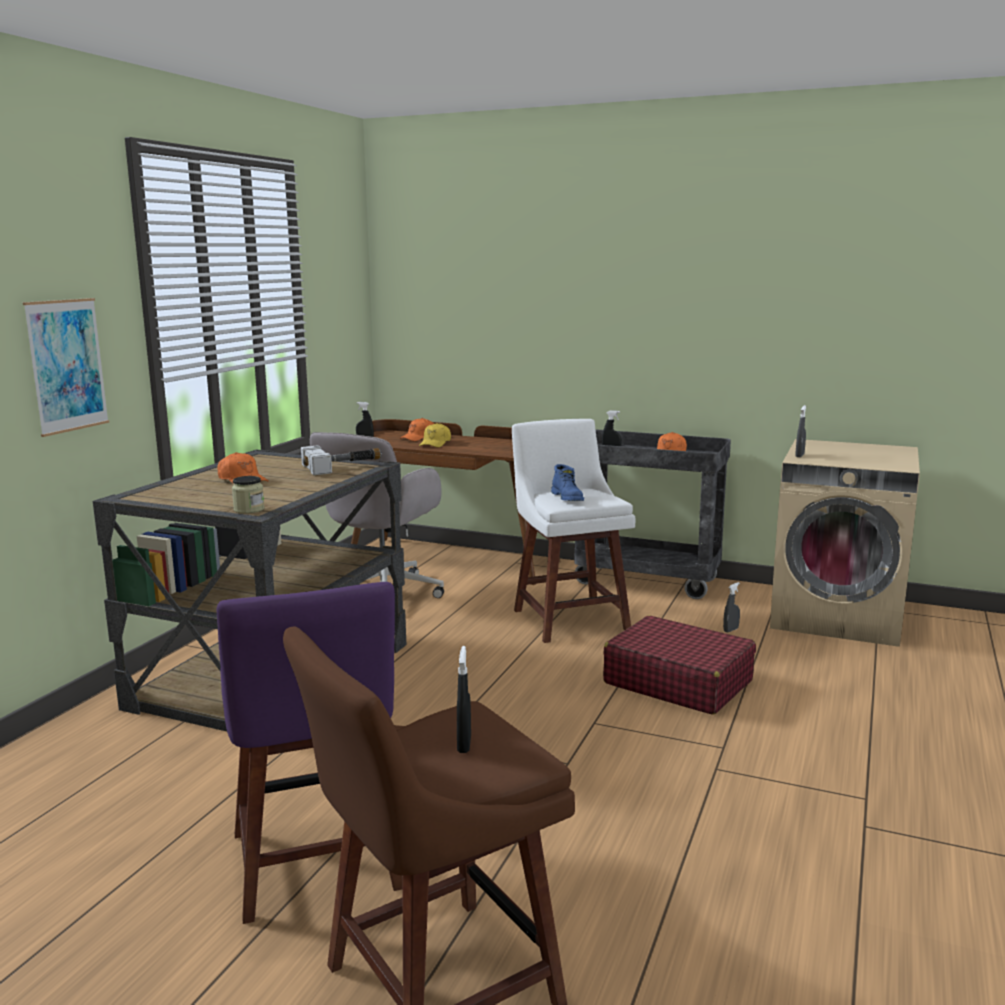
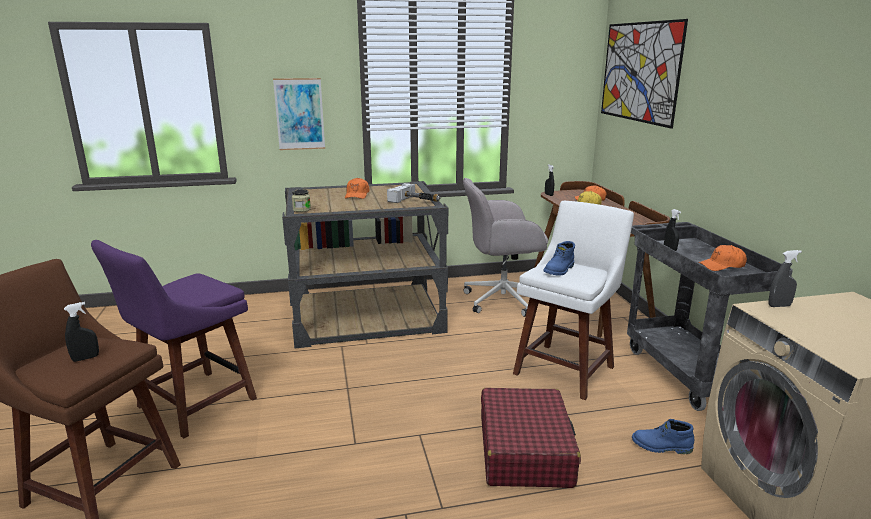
camera: 55 degrees right, 5 degrees up
(454, 273) = (639, 72): none -> picture
(730, 630) = (661, 447): grey spray bottle -> blue boot

